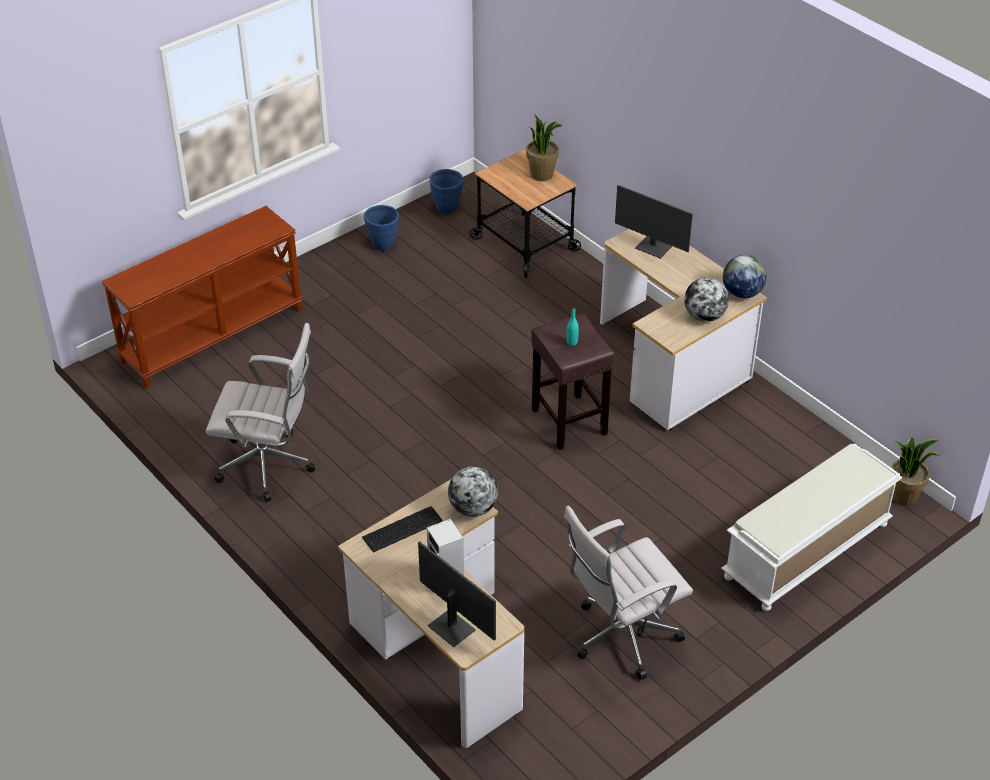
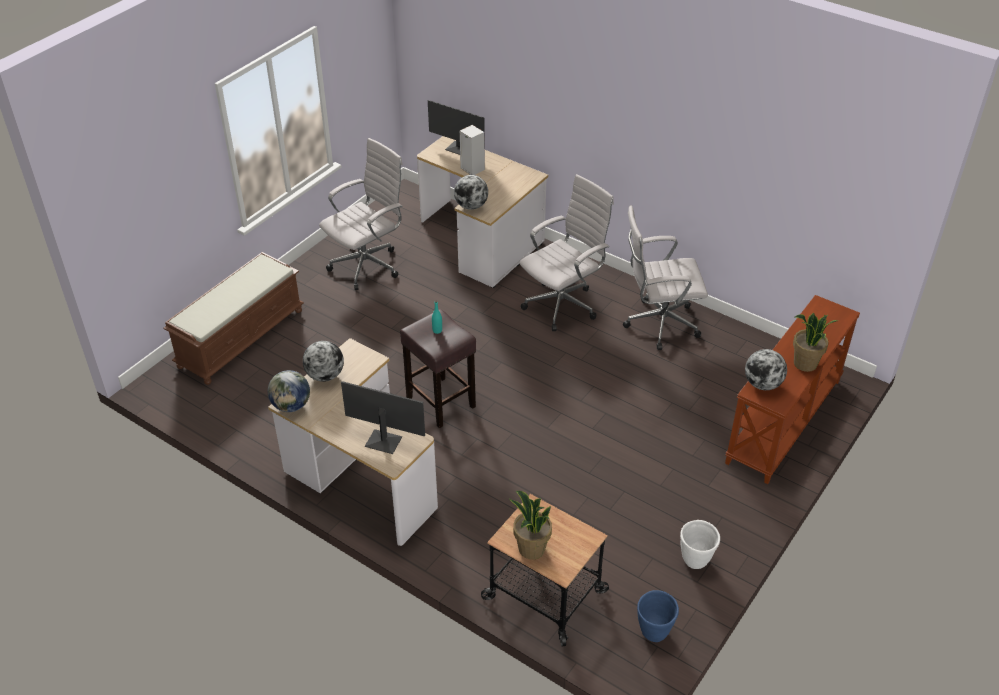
camera: 165 degrees right, 0 degrees up
(264, 233) = (762, 384): none -> globe
(372, 517) = (563, 304): none -> white office chair
(382, 244) = (695, 561): blue planter -> white planter
(400, 528) = (513, 188): keyboard -> none
(806, 552) = (241, 337): white bench -> brown bench
(904, 496) = (158, 392): potted plant -> potted plant (805, 364)

